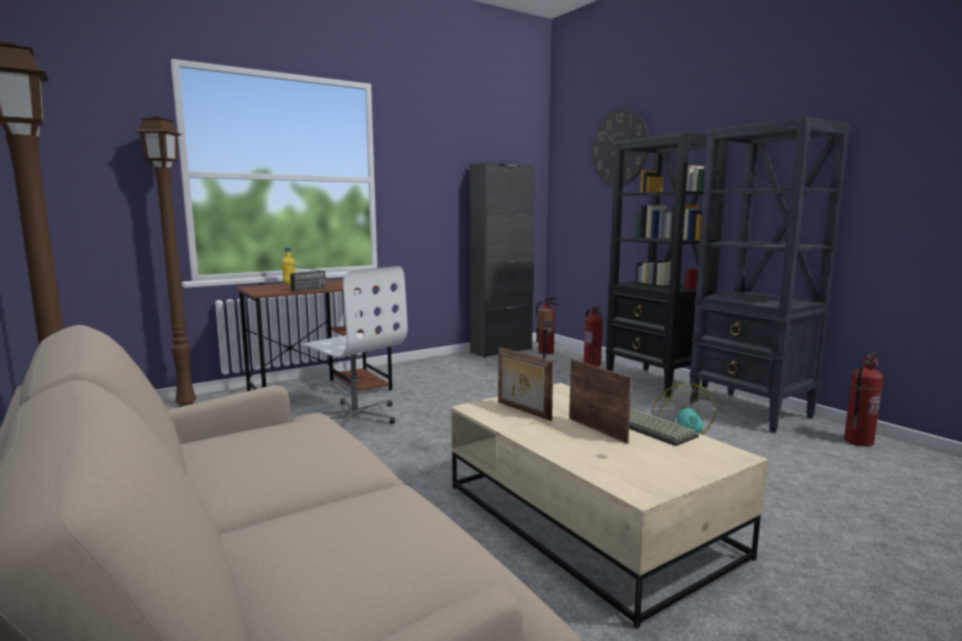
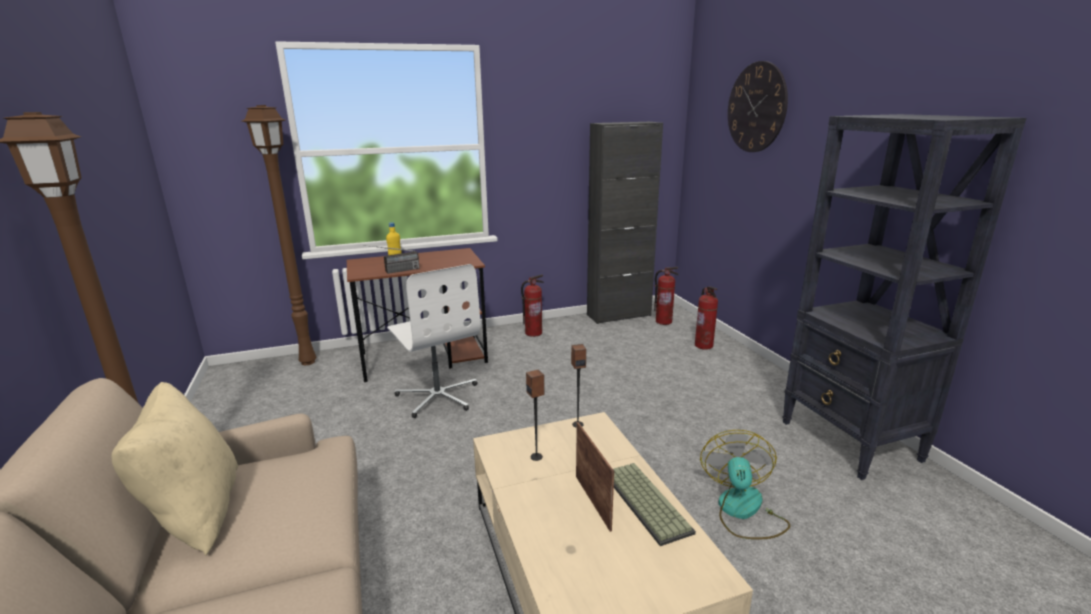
camera: 15 degrees right, 10 degrees up
(208, 462) = (196, 513): none -> beige pillow
(522, 411) = (536, 457): picture frame -> speaker
(656, 383) = (762, 381): black bookcase -> none
(858, 441) = (963, 510): fire extinguisher -> fire extinguisher (533, 333)

